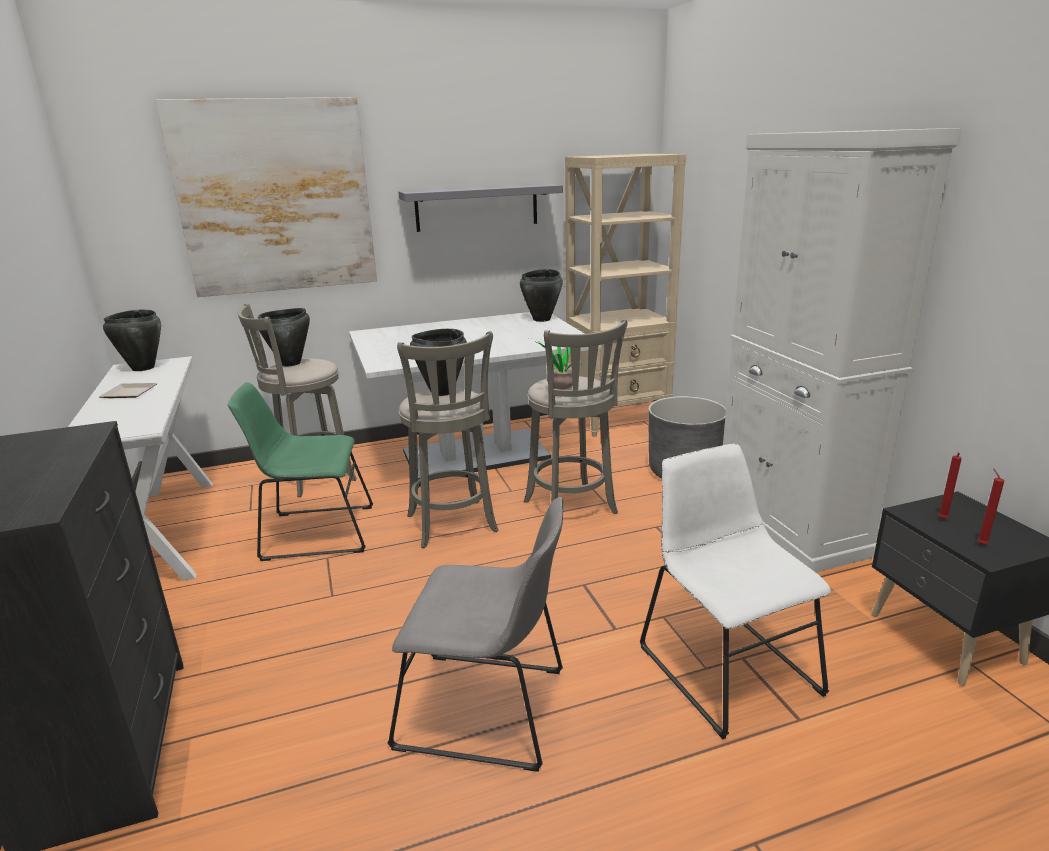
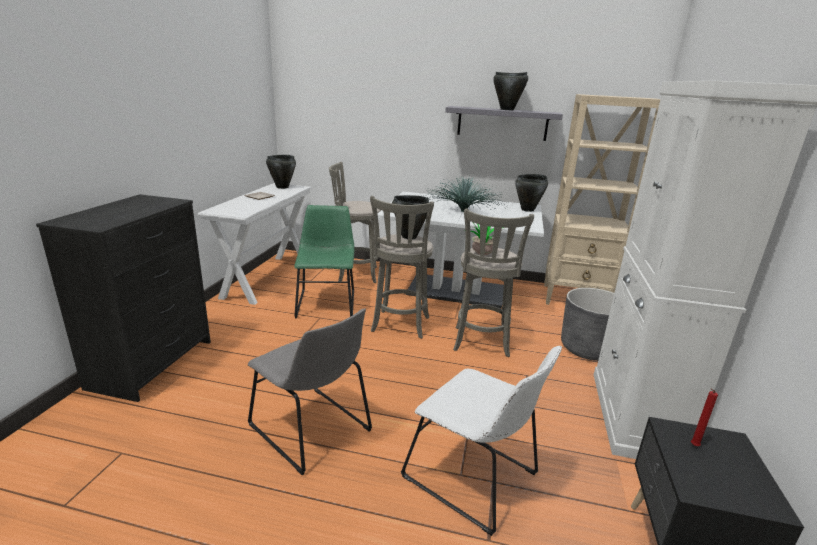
camera: 30 degrees right, 0 degrees up
(275, 198) = (375, 101): picture -> none
(291, 363) = (356, 202): black cooking pot -> black cooking pot (507, 109)
(313, 533) = (326, 302): green chair -> green chair turned 60 degrees clockwise
(472, 339) = (463, 211): none -> potted plant
(723, 664) = (475, 478): white chair -> white chair turned 120 degrees clockwise
(980, 543) = (704, 478): red candle -> none

